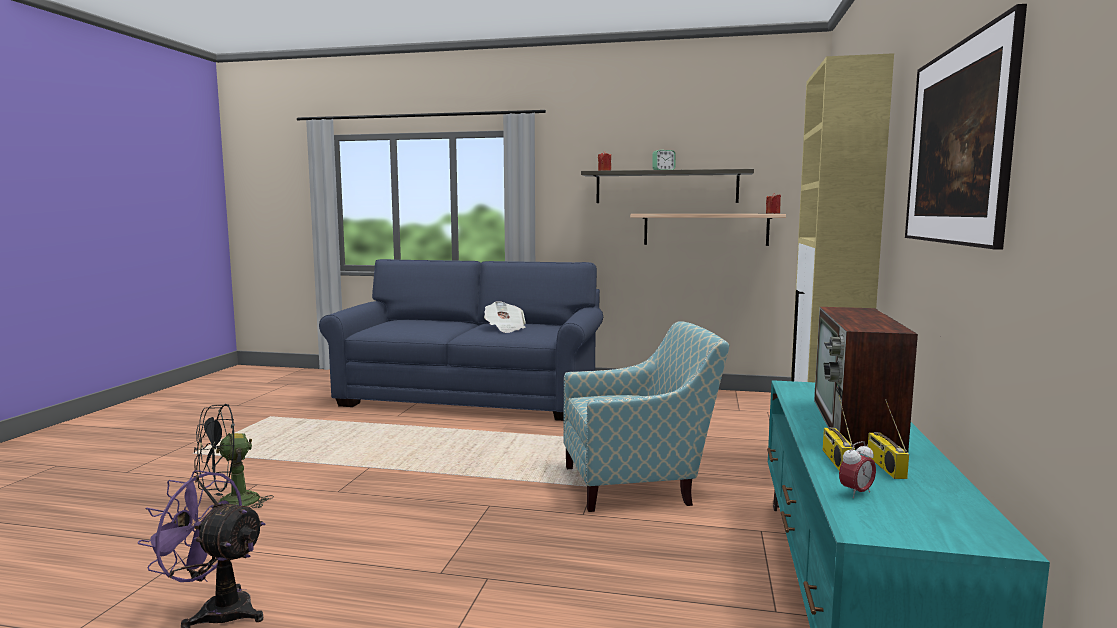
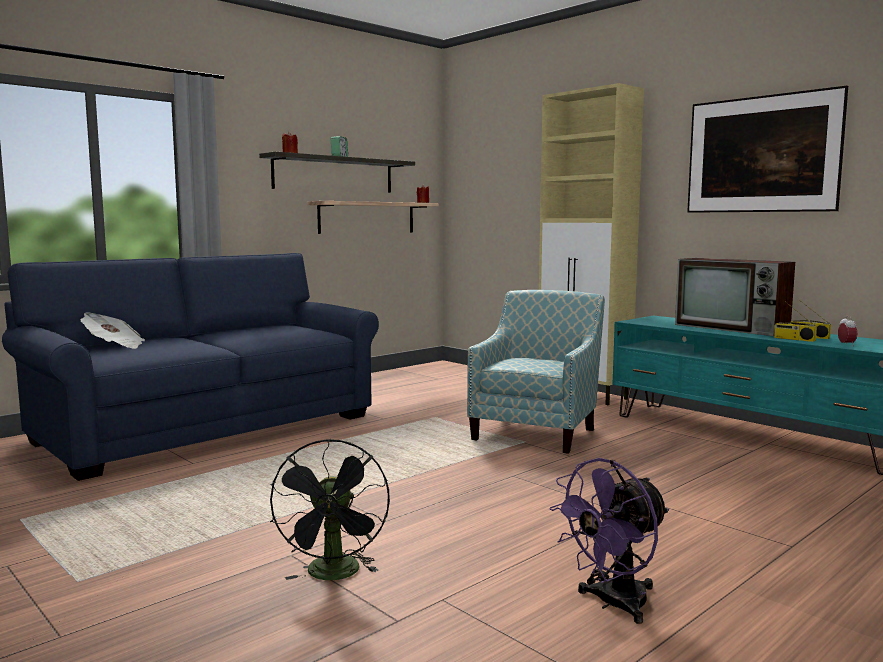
camera: 55 degrees left, 0 degrees up
(505, 329) = (261, 333): newspaper -> newspaper (115, 346)

